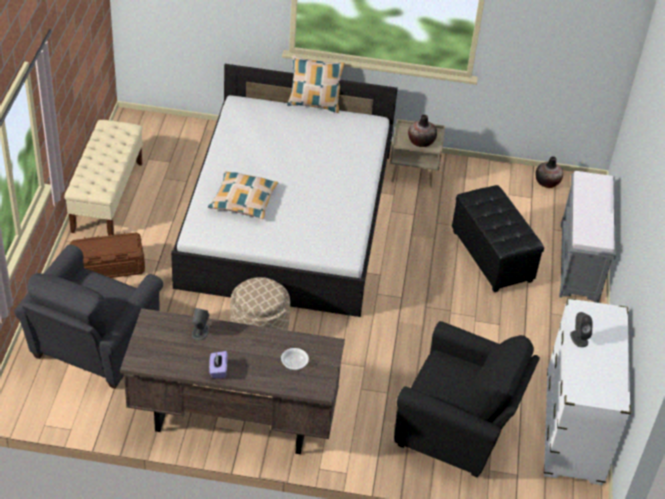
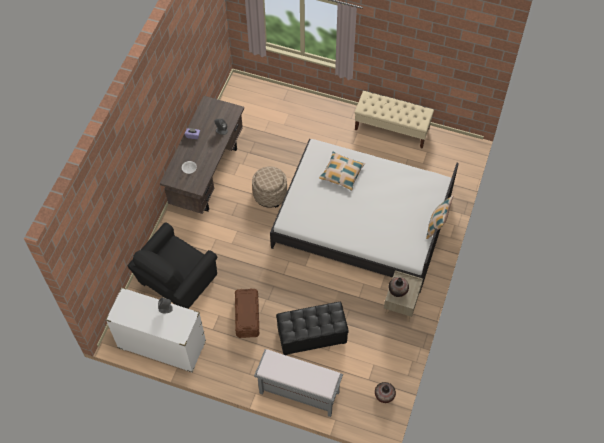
camera: 105 degrees right, 15 degrees up
(92, 348) = (270, 116): grey armchair -> none
(108, 267) = (331, 126): brown storage box -> brown storage box (247, 317)

